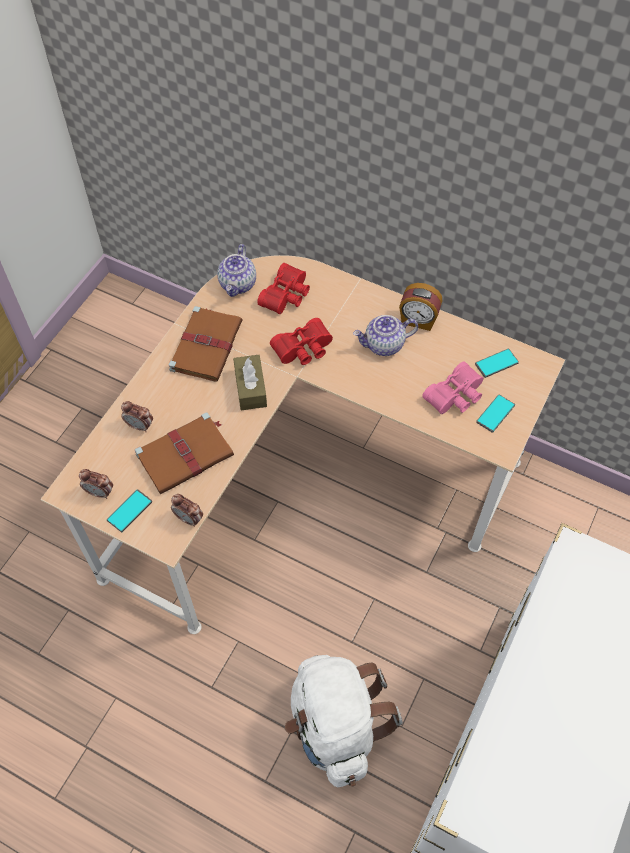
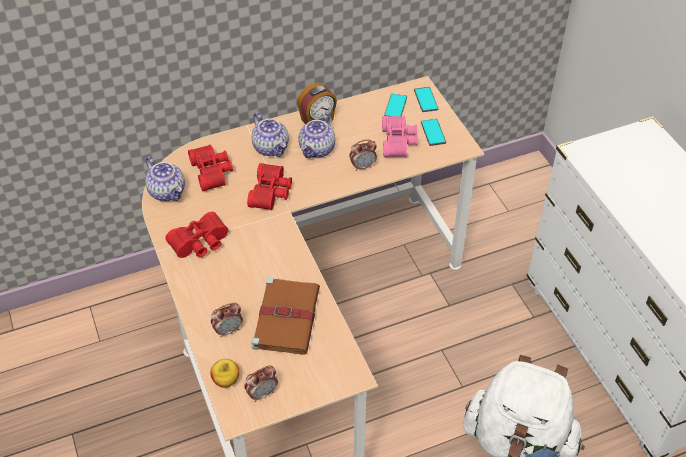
camera: 50 degrees left, 10 degrees down
(93, 459) = (226, 380): none -> apple
(129, 511) = (299, 383): phone -> phone (425, 100)
(189, 518) = (345, 349): alarm clock -> alarm clock (363, 166)
(207, 345) = (201, 244): brown book -> red binoculars
(250, 388) = (270, 243): brown tissue box -> none
(352, 313) = (271, 148): none -> teapot

